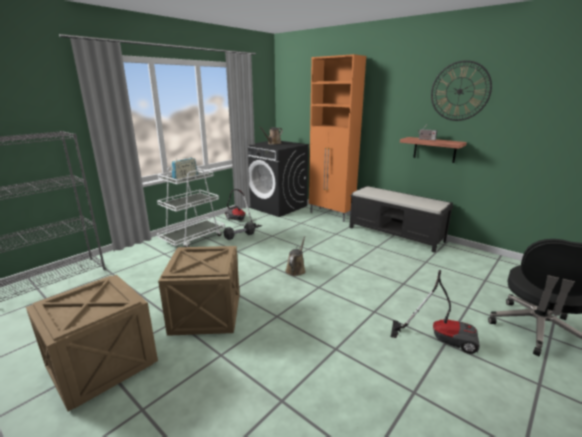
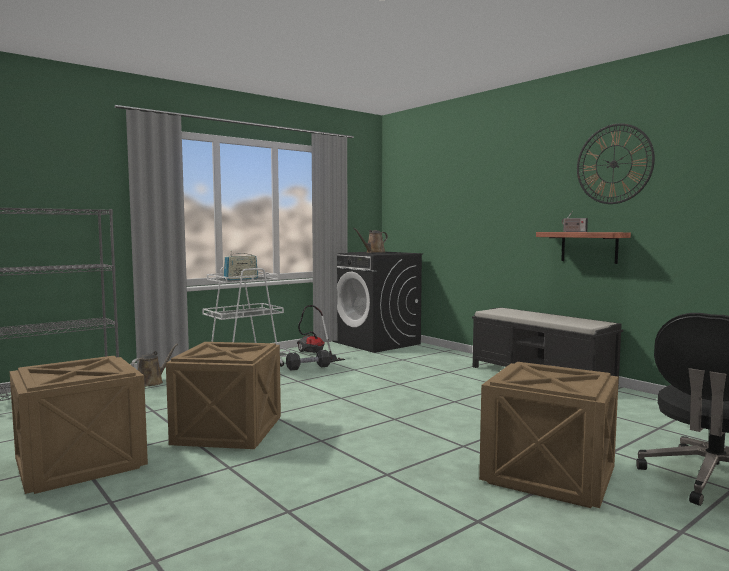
camera: 10 degrees right, 15 degrees down
(296, 270) = (371, 401): brown watering can -> brown watering can (151, 382)
(331, 215) = (452, 354): orange cabinet -> none
(440, 337) = (550, 476): vacuum cleaner -> crate

